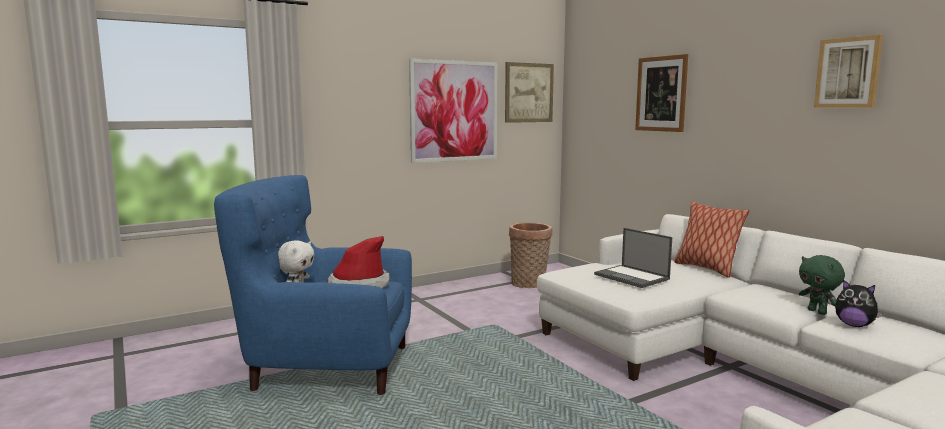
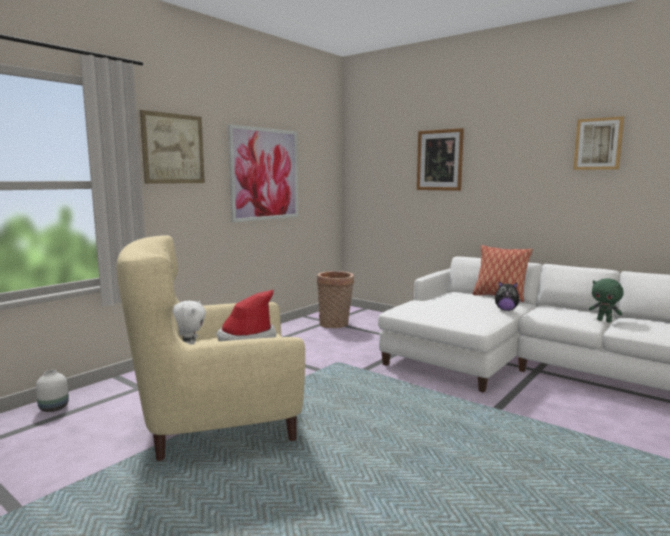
camera: 20 degrees left, 0 degrees up
(206, 332) = (53, 408): none -> white vase
(326, 367) = (217, 424): blue armchair -> beige armchair
(529, 92) = (319, 159): picture -> picture (173, 148)
(632, 277) = (460, 308): laptop -> none
(854, 325) = (639, 327): plush toy -> plush toy (506, 310)

